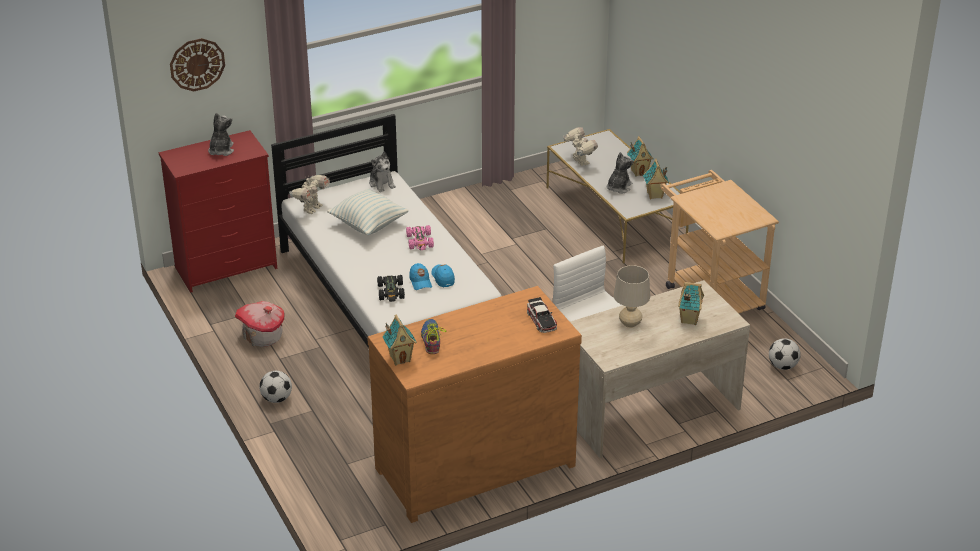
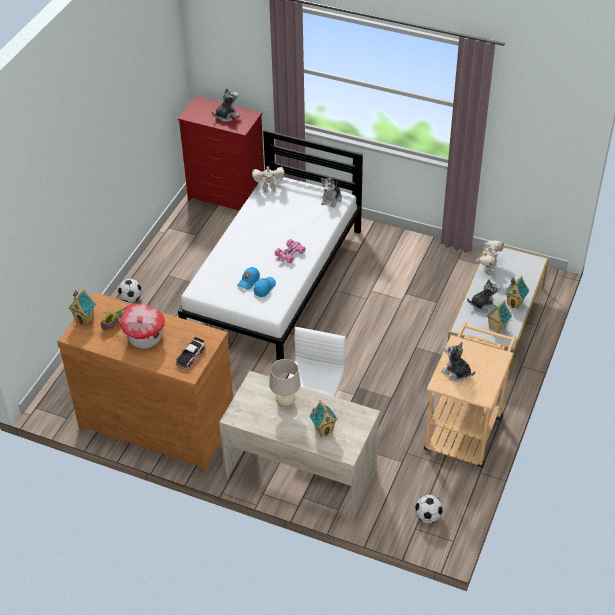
camera: 50 degrees right, 10 degrees up
(197, 64) = (226, 47): wall clock -> none
(262, 336) = (180, 255): toy house -> toy house (145, 337)
(368, 225) = (281, 222): pillow -> none
(391, 292) = (223, 276): black toy car -> none
(718, 216) = (456, 373): none -> plush toy

